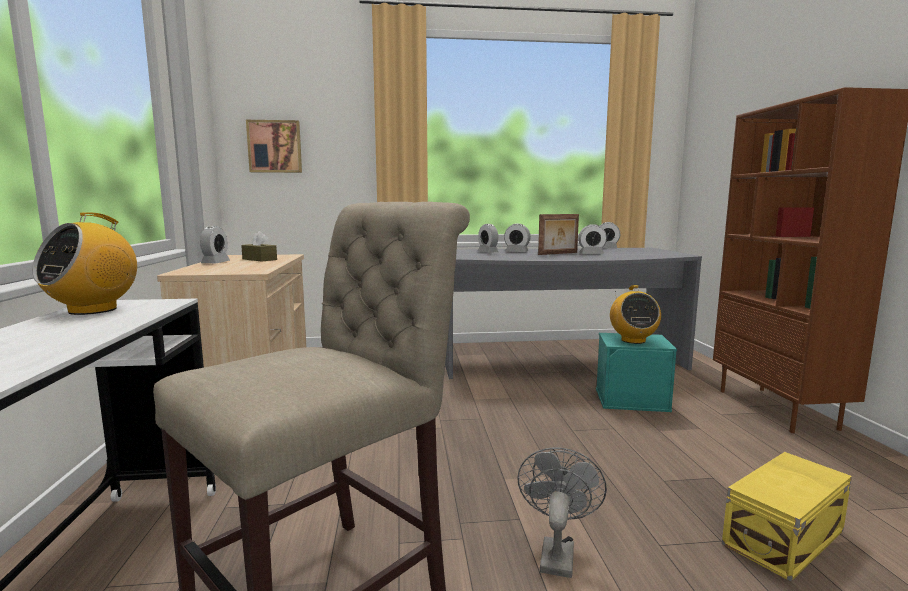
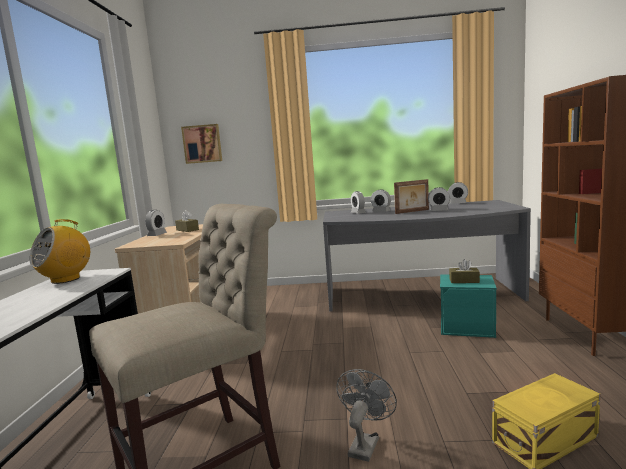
camera: 10 degrees right, 0 degrees up
(633, 340) = (464, 281): radio -> brown tissue box

